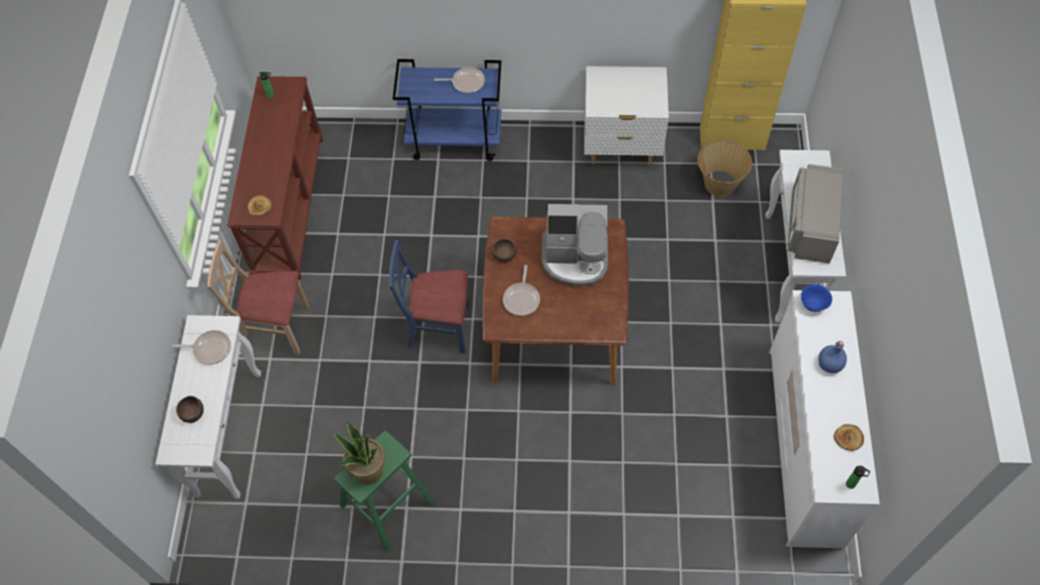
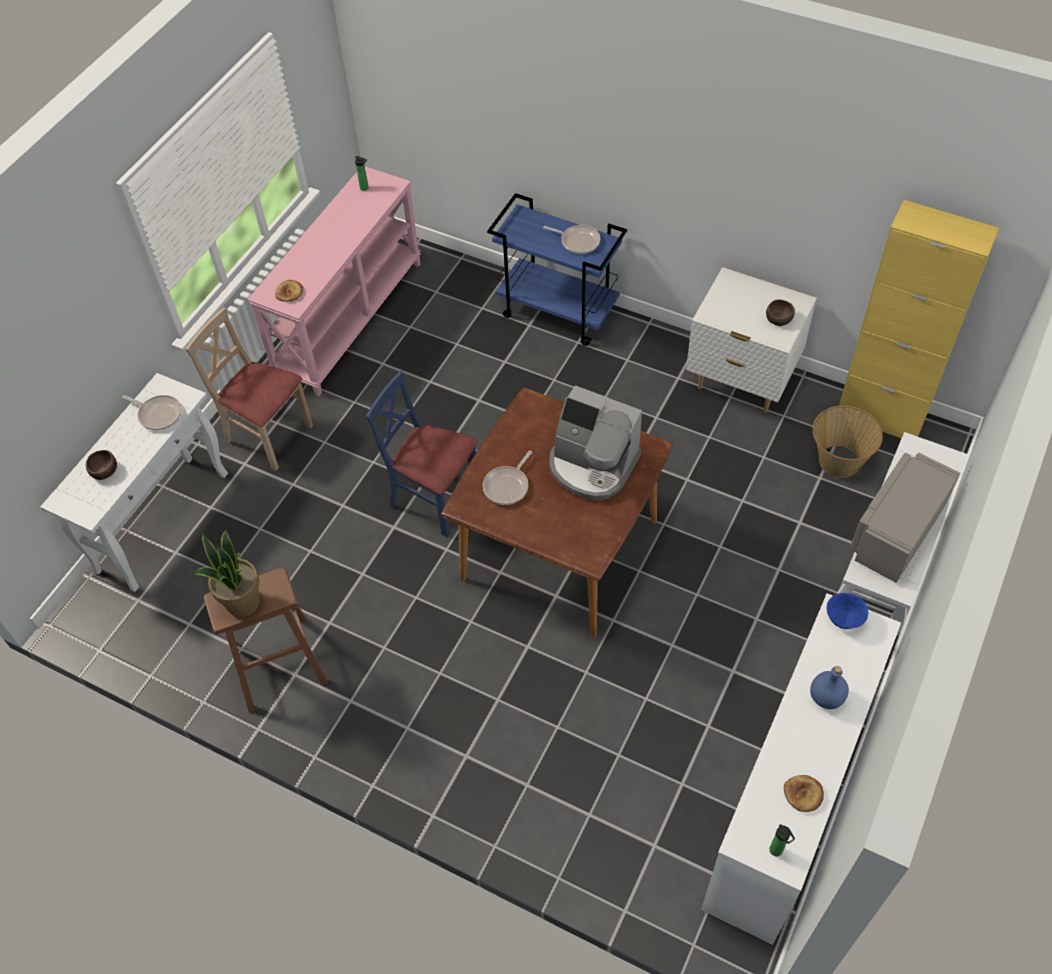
camera: 25 degrees right, 5 degrees down
(288, 206) = (348, 318): brown console table -> pink console table
(388, 504) = (277, 662): green stool -> brown stool
(504, 254) = (515, 432): brown bowl -> brown bowl (779, 319)

